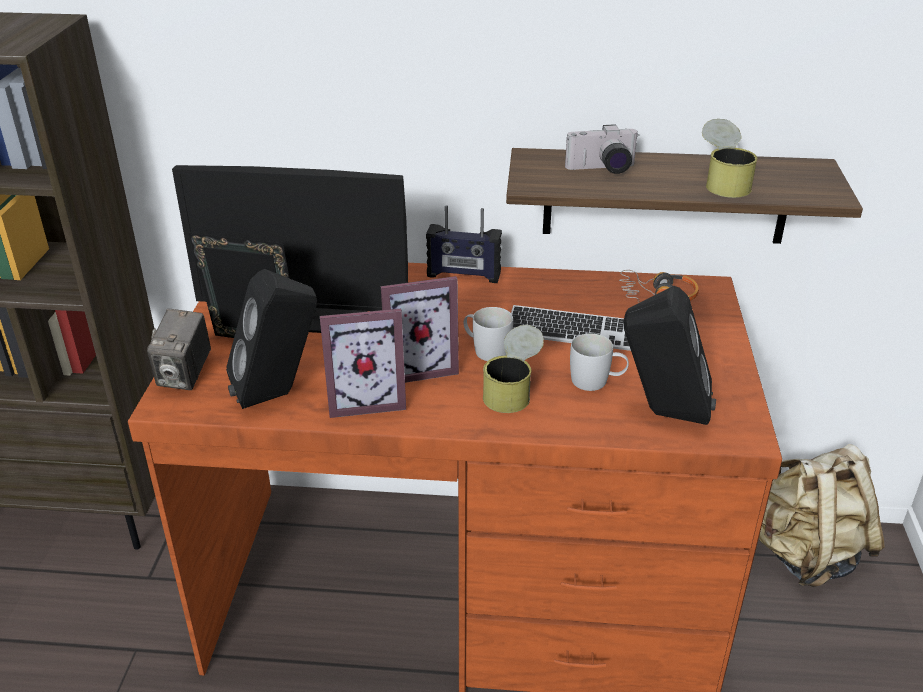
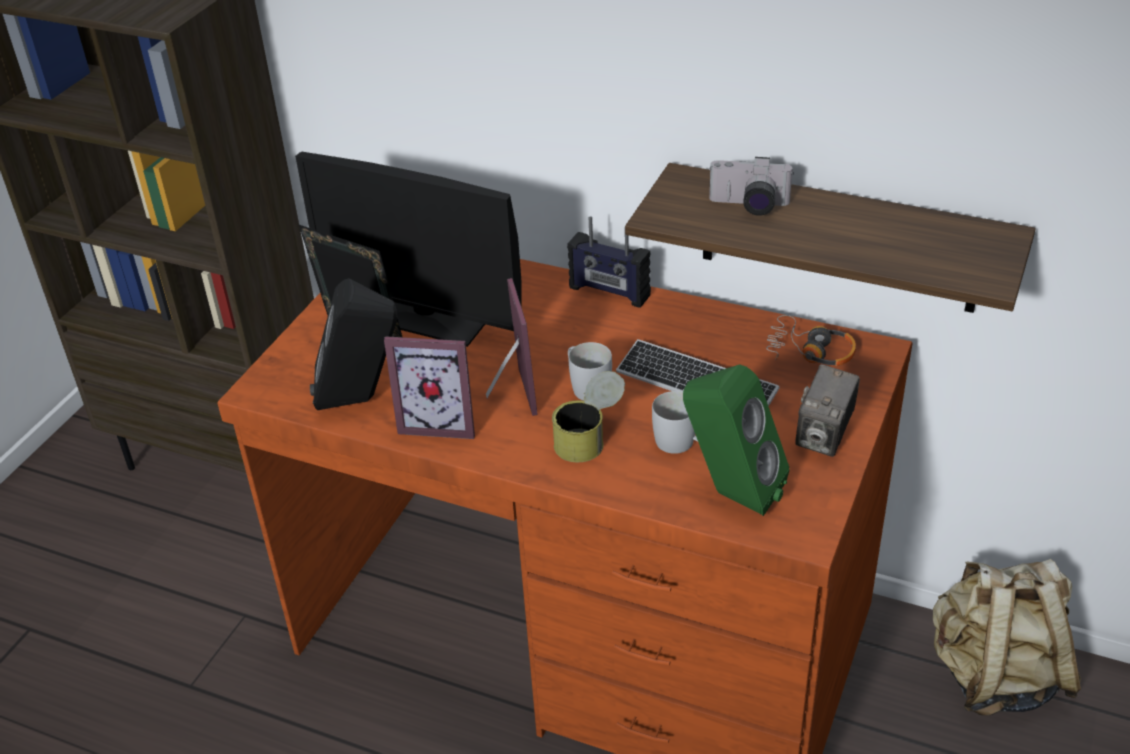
camera: 20 degrees right, 5 degrees up
(185, 375) = (285, 363): camera -> camera (824, 437)
(418, 367) = (508, 394): picture frame -> picture frame turned 105 degrees counterclockwise
(662, 414) = (730, 493): black speaker -> green speaker
(723, 182) = (874, 242): can -> none

